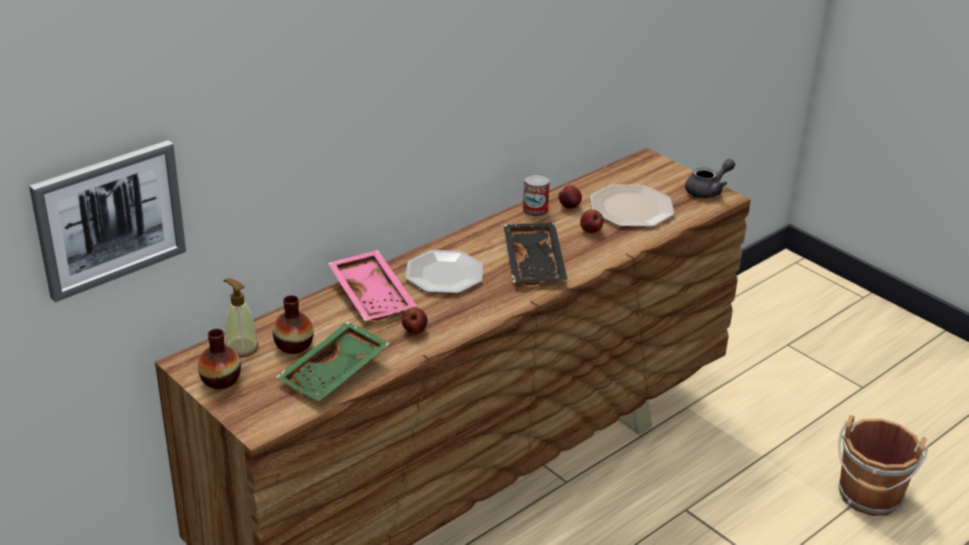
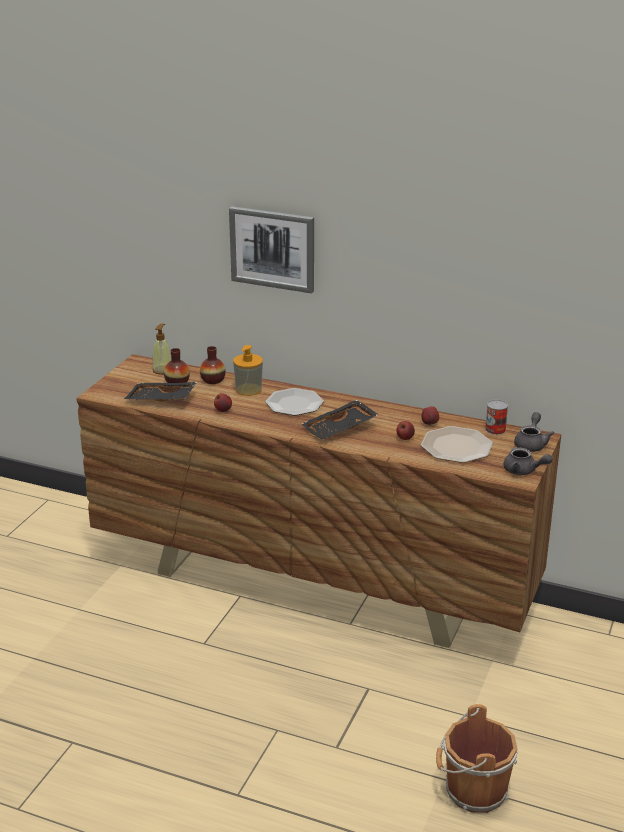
camera: 65 degrees right, 5 degrees down
(109, 218) = (118, 256): picture -> picture (272, 248)
(220, 380) = (129, 373): vase -> vase (213, 380)
(335, 373) = (160, 400): green tray -> black tray
(373, 295) = (248, 389): pink tray -> soap dispenser
(535, 210) = (409, 413): can -> can (495, 429)
(656, 168) = (531, 444): none -> grey teapot

